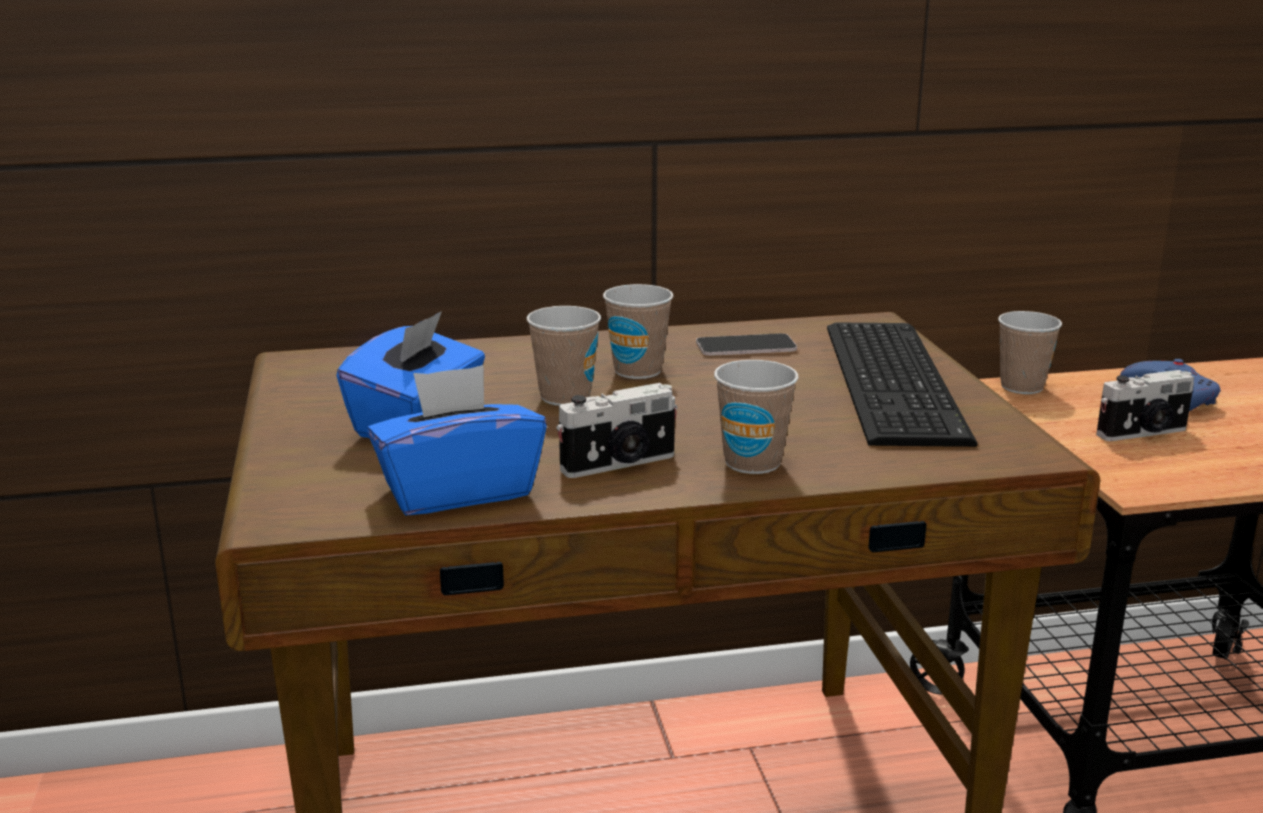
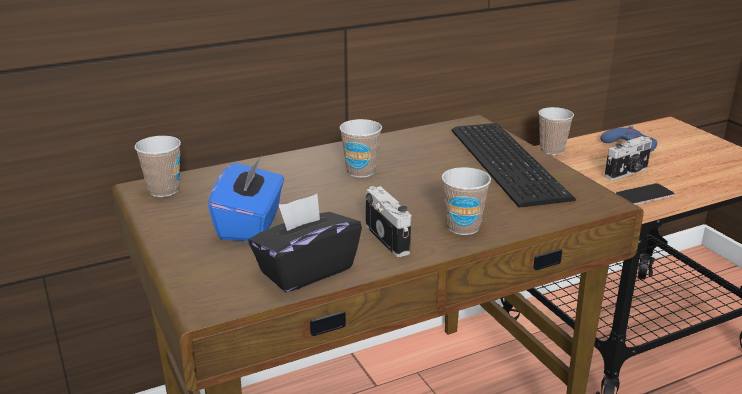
camera: 15 degrees left, 5 degrees up
(458, 491) = (306, 270): blue tissue box -> black tissue box
(565, 397) = (329, 195): cup -> cup (164, 190)
(620, 464) = (389, 238): camera -> camera turned 75 degrees counterclockwise
(746, 347) = (413, 148): phone -> phone (644, 195)

